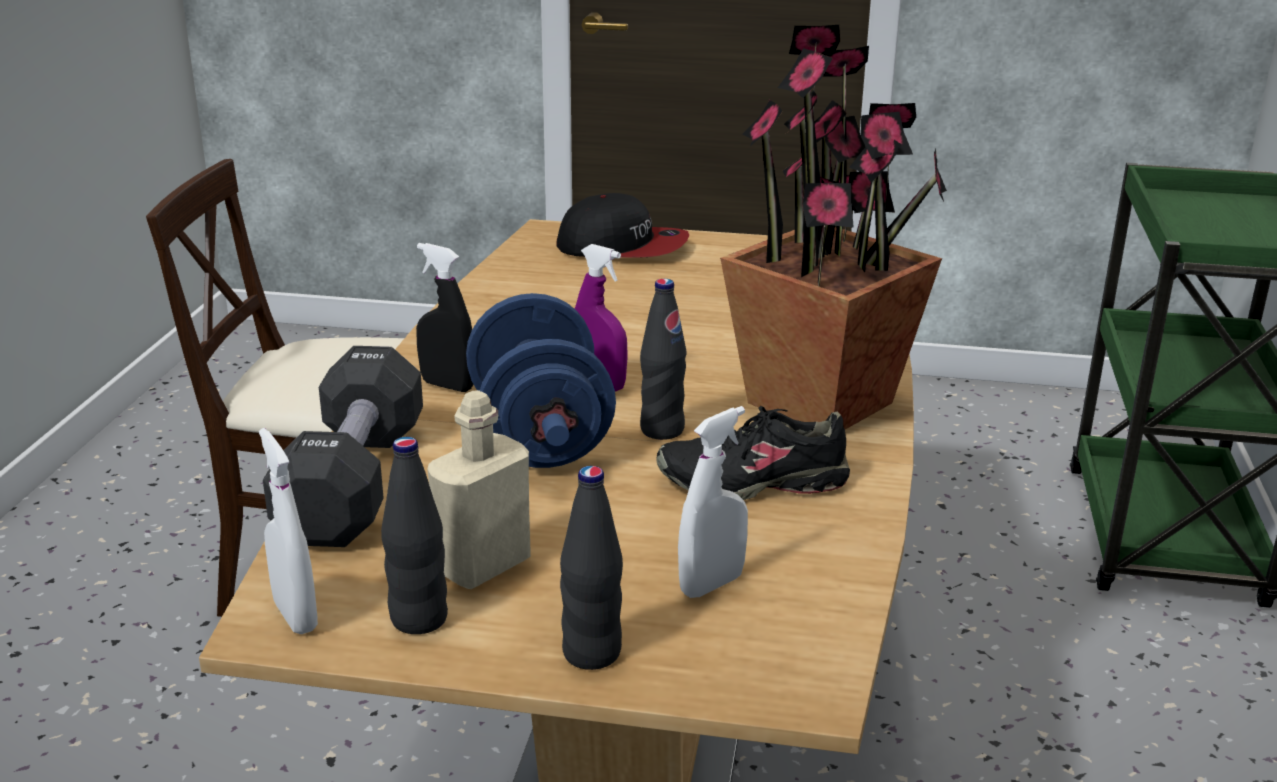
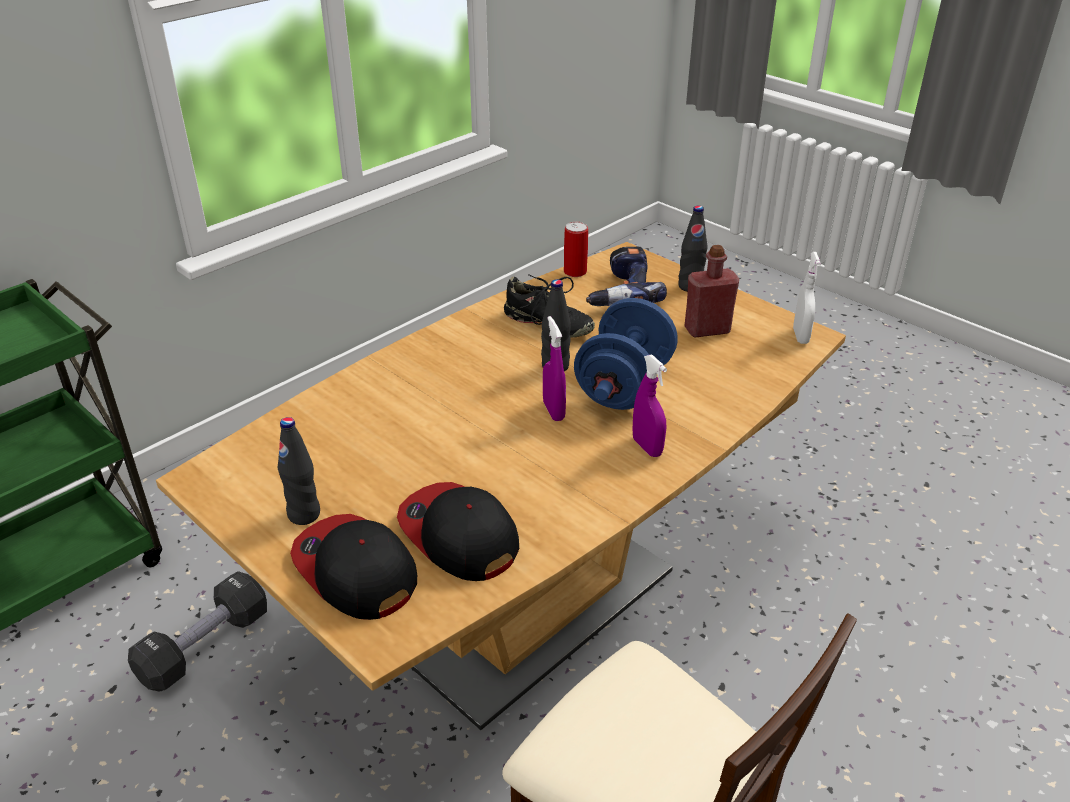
camera: 145 degrees left, 10 degrees up
(353, 483) = (745, 393): black dumbbell -> black dumbbell (205, 646)
(419, 619) = (749, 318): black bottle -> black bottle (304, 514)
(447, 385) = (647, 447): black spray bottle -> purple spray bottle
(484, 566) = (707, 330): beige bottle -> red bottle
(568, 281) = (458, 535): none -> cap
(711, 584) = (620, 292): white spray bottle -> power drill
(822, 403) = (451, 351): potted plant -> none
(848, 598) = (575, 272): none -> can

